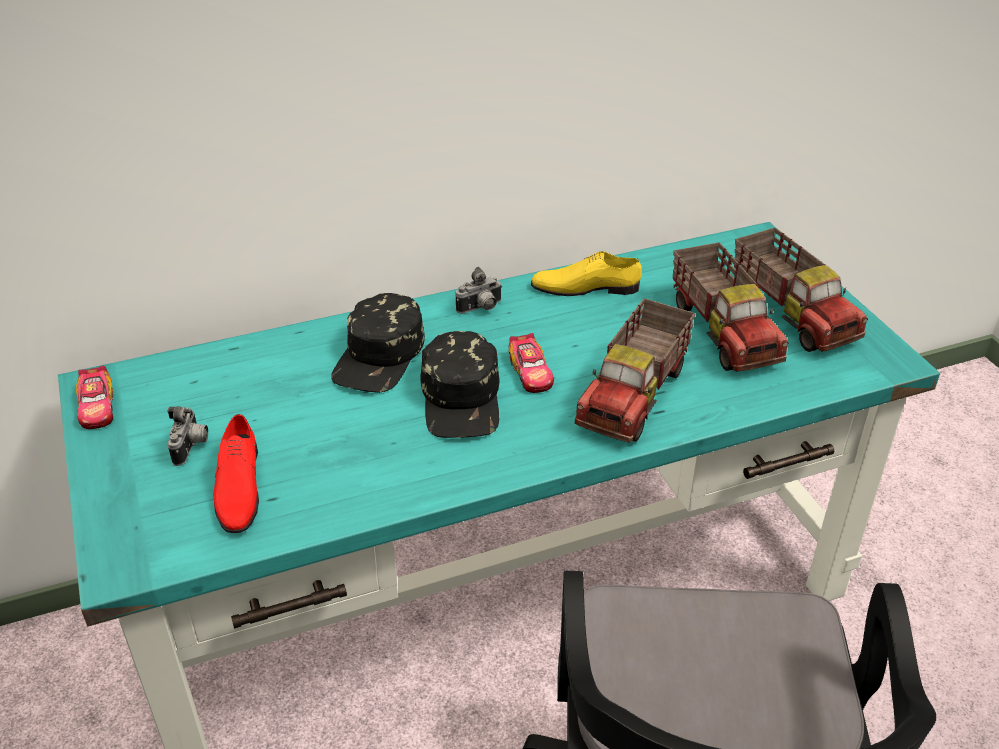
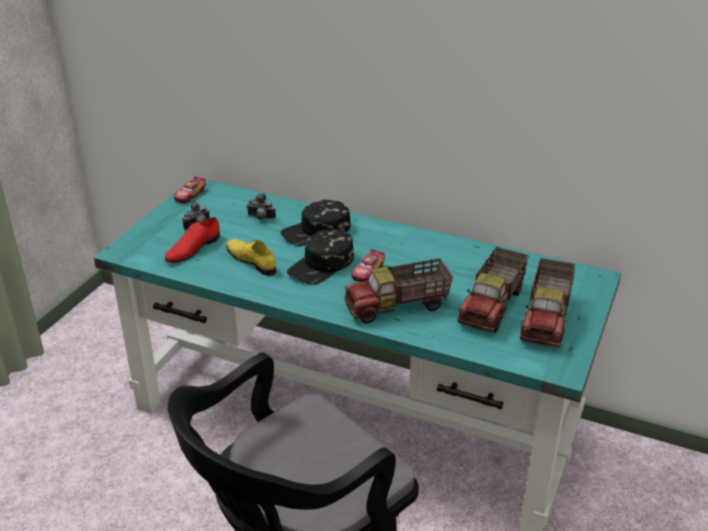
camera: 45 degrees right, 5 degrees down
(481, 309) = (390, 235): camera -> camera (260, 218)
(585, 286) = (456, 251): yellow shoe -> yellow shoe (252, 260)

